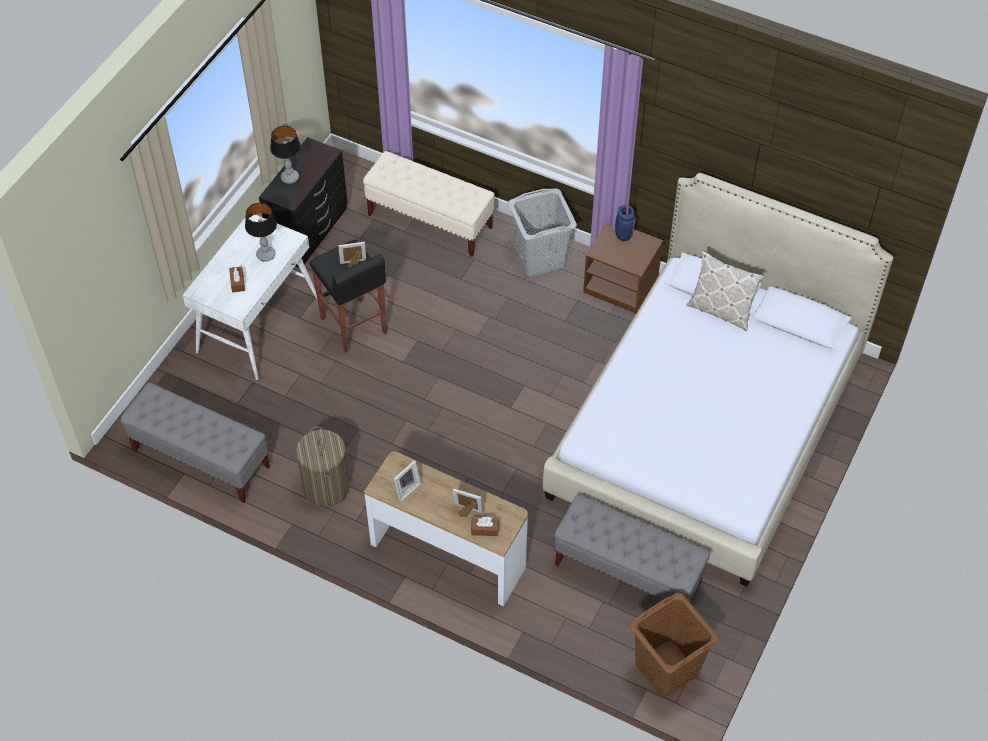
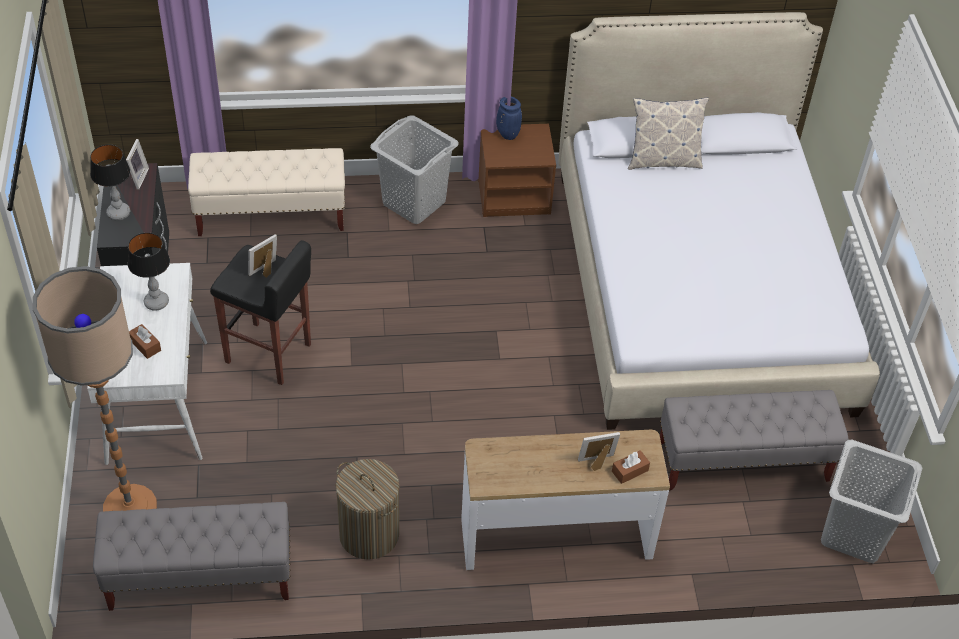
camera: 35 degrees left, 5 degrees down
(191, 390) = (129, 507): none -> floor lamp
(406, 488) = (513, 471): picture frame -> picture frame (137, 178)
(666, 669) = (854, 534): brown laundry basket -> grey laundry basket

